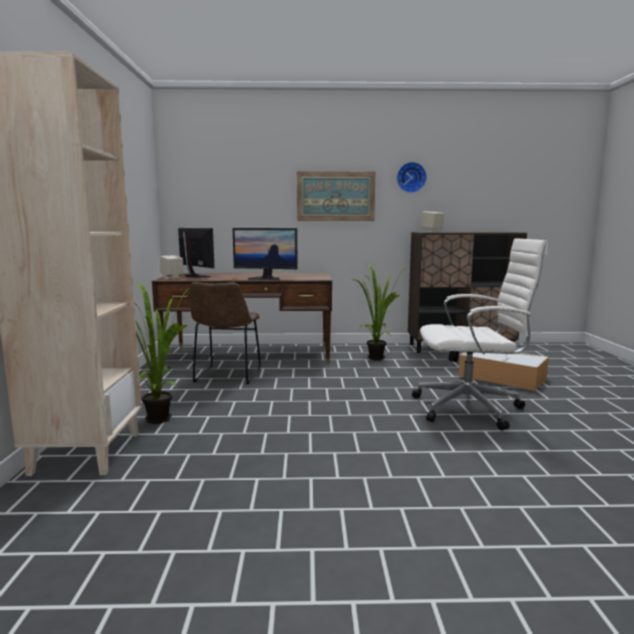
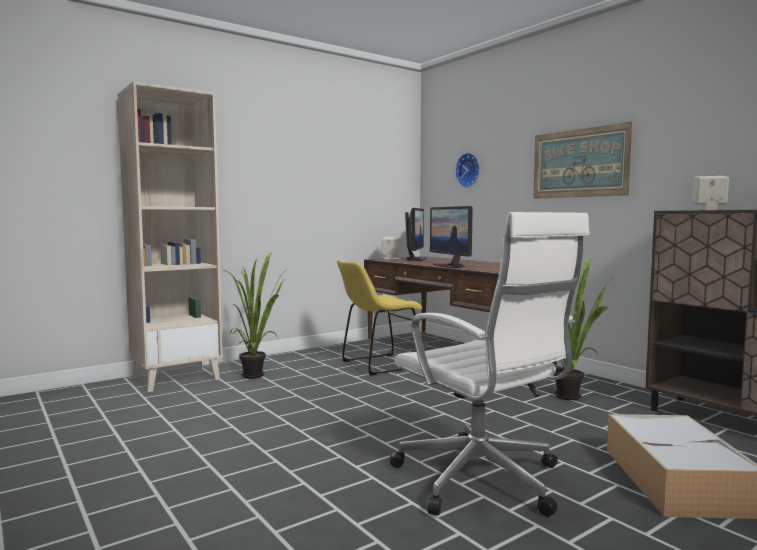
camera: 55 degrees right, 5 degrees down
(227, 376) = (377, 365): brown chair -> yellow chair
(411, 177) = (690, 122): wall clock -> wall clock (469, 170)

